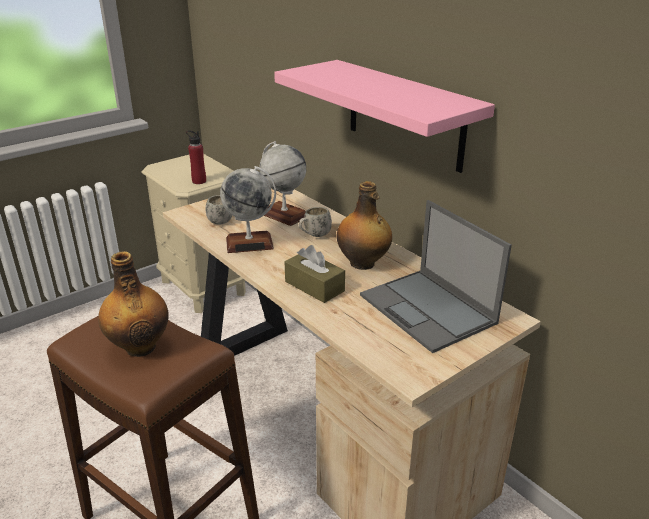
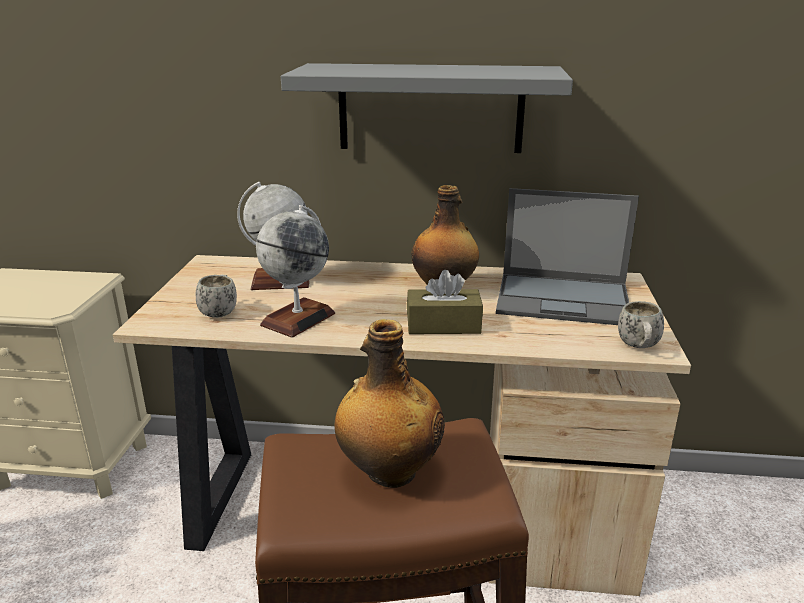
camera: 45 degrees left, 5 degrees down
(199, 181) = (66, 297): red bottle -> none
(314, 235) = (351, 286): white mug -> white mug (639, 347)
(404, 115) = (430, 108): pink shelf -> grey shelf

